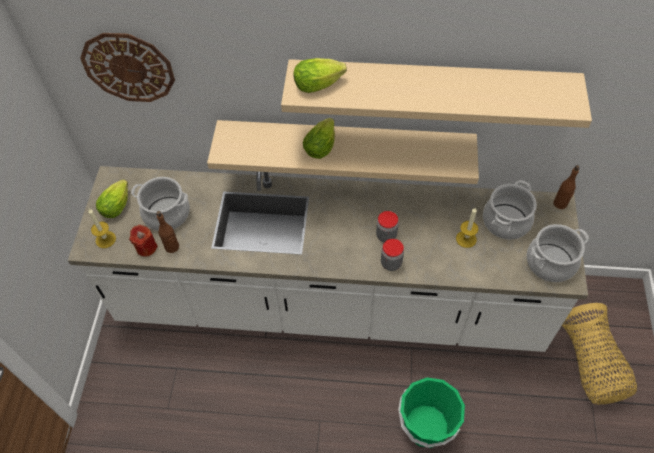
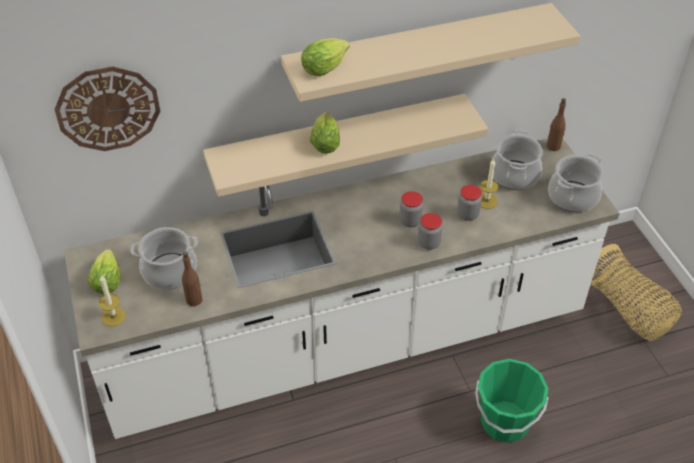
camera: 25 degrees left, 10 degrees down
(146, 247) = (165, 309): red candle -> none
(441, 247) = (468, 214): none -> jar

